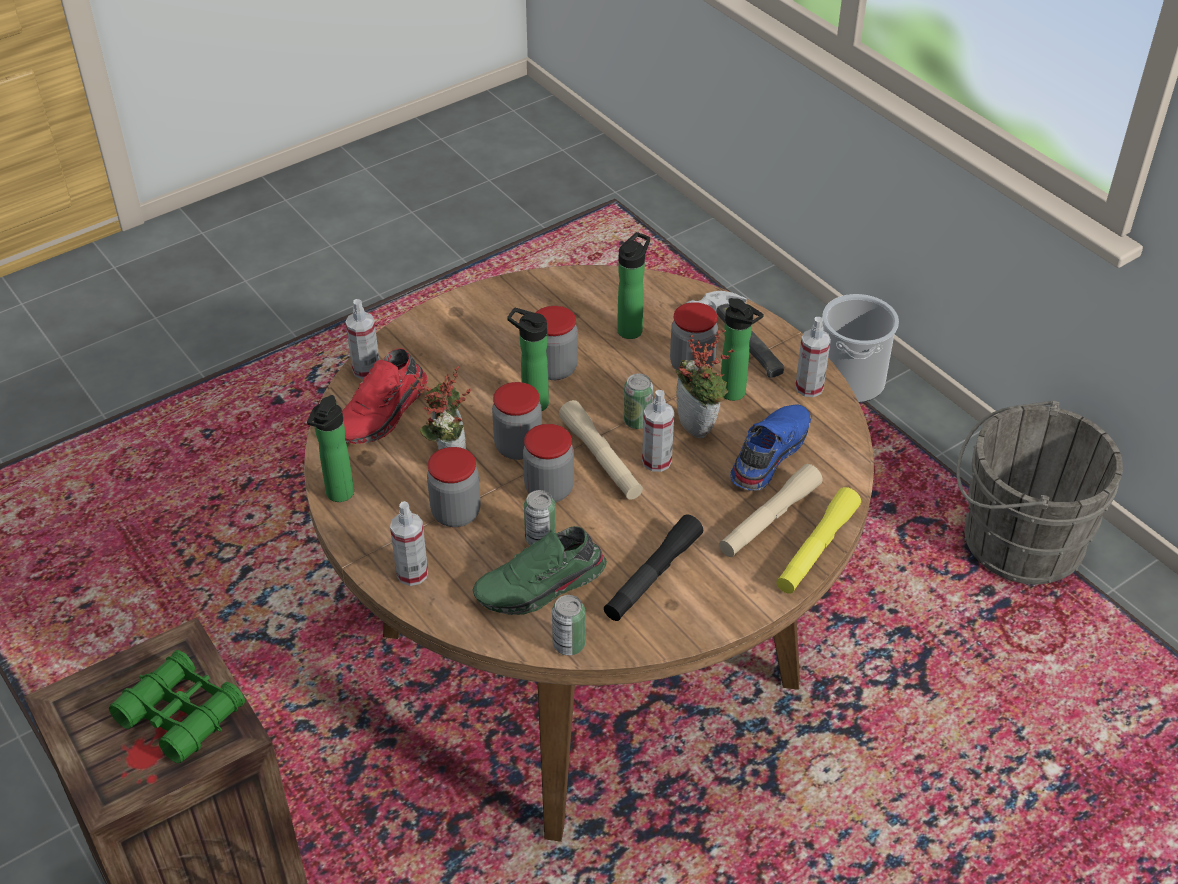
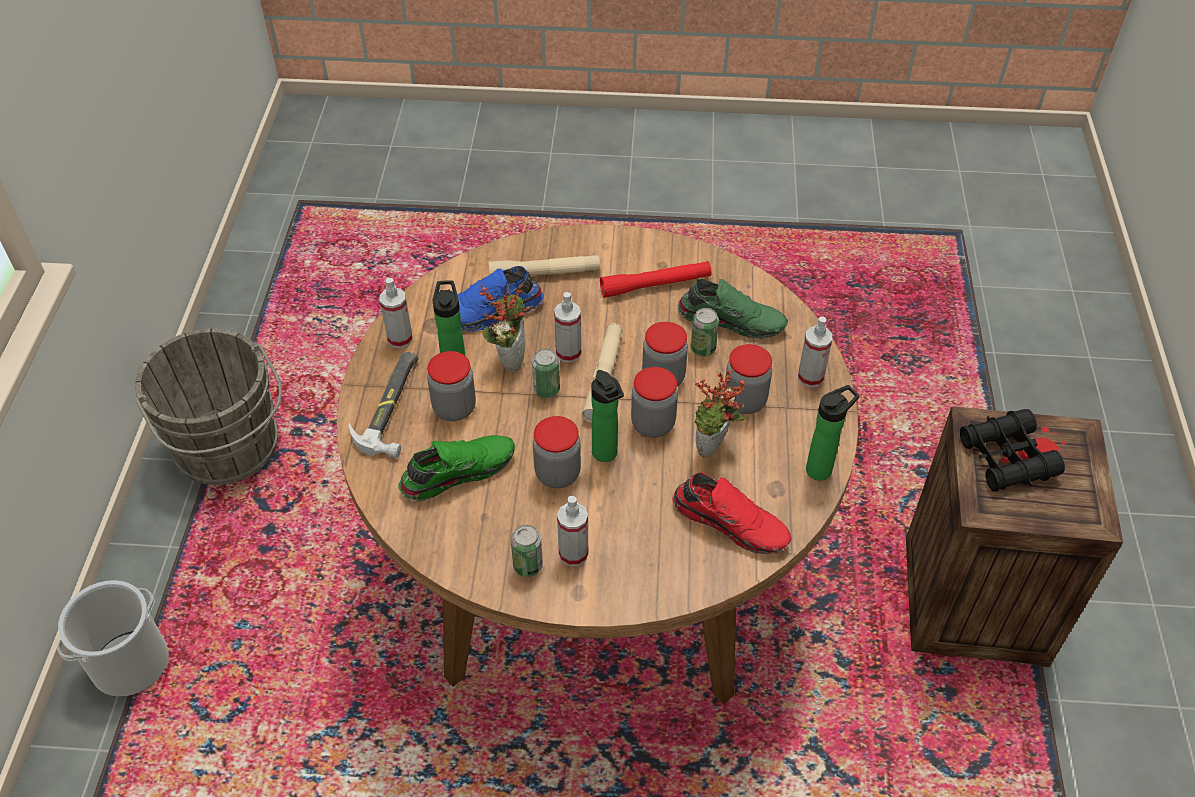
camera: 140 degrees left, 5 degrees up
(181, 714) = (1006, 458): green binoculars -> black binoculars
(366, 370) = (711, 578): spray bottle -> spray bottle (573, 554)
(383, 413) = (731, 521): red shoe -> red shoe turned 45 degrees clockwise
(569, 644) = (746, 278): can -> can (528, 566)
(632, 328) = (457, 471): bottle -> green shoe
(652, 576) = (655, 285): black flashlight -> red flashlight
(816, 549) = (539, 243): yellow flashlight -> none

